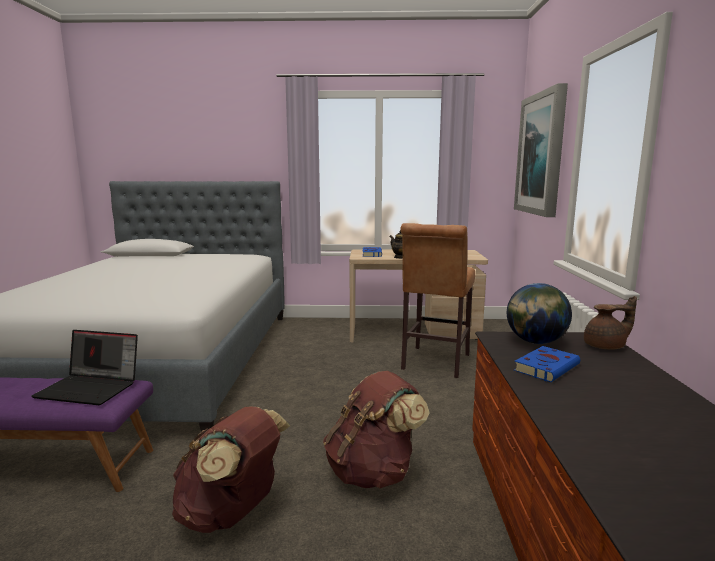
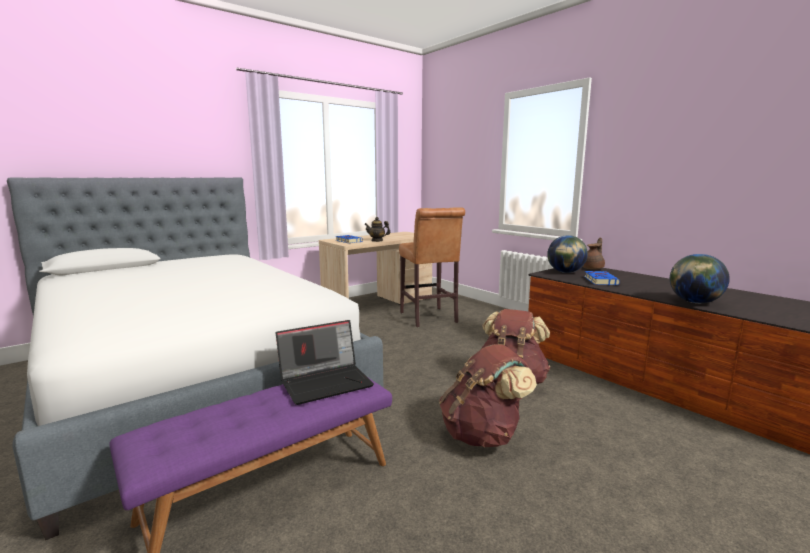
camera: 40 degrees left, 0 degrees up
(541, 154) = (457, 157): picture -> none
(592, 454) = (694, 302): none -> globe

